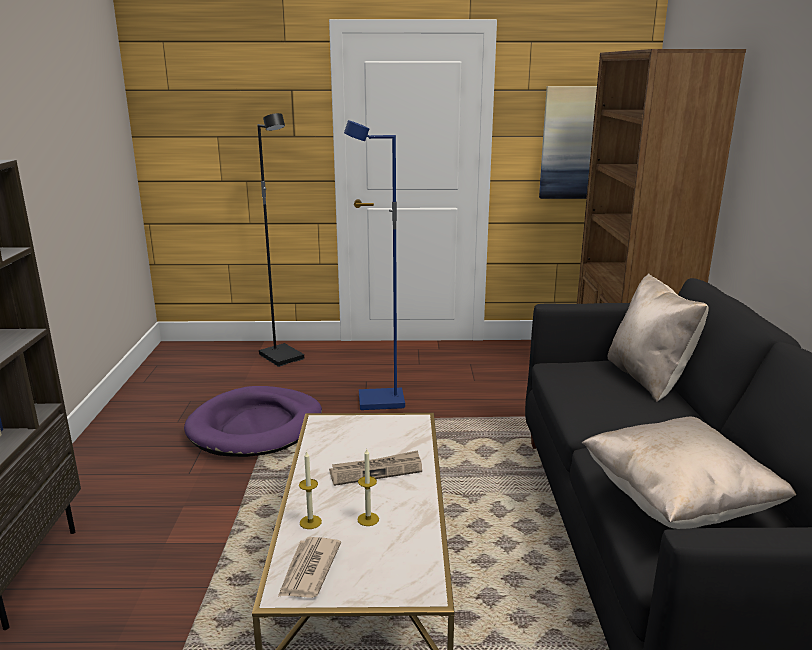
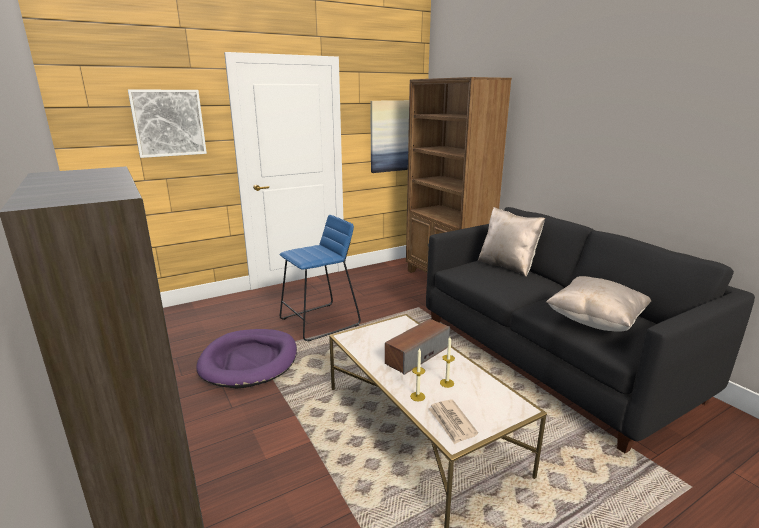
camera: 30 degrees left, 0 degrees up
(253, 111) = (168, 123): none -> picture
(283, 357) = (218, 310): black floor lamp -> none
(376, 470) = (417, 355): newspaper -> speaker
(380, 402) = (320, 322): blue floor lamp -> blue stool

